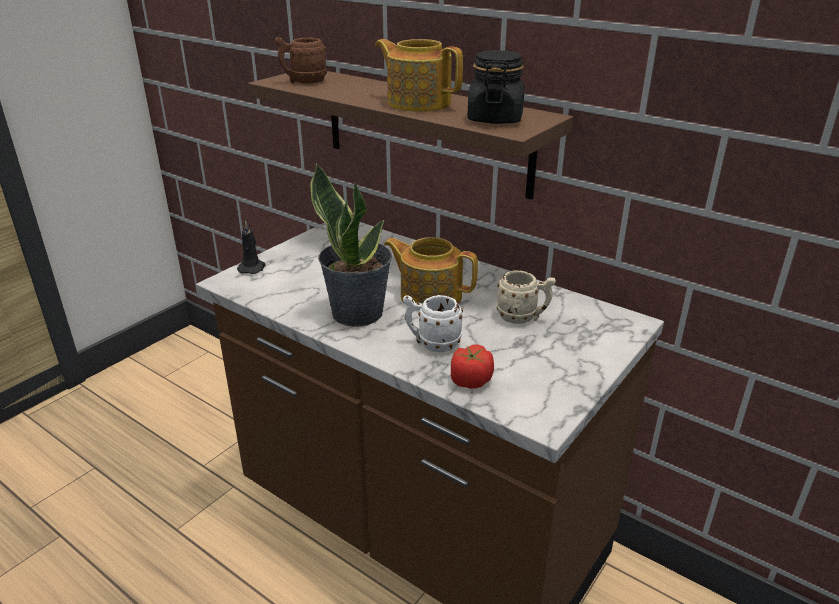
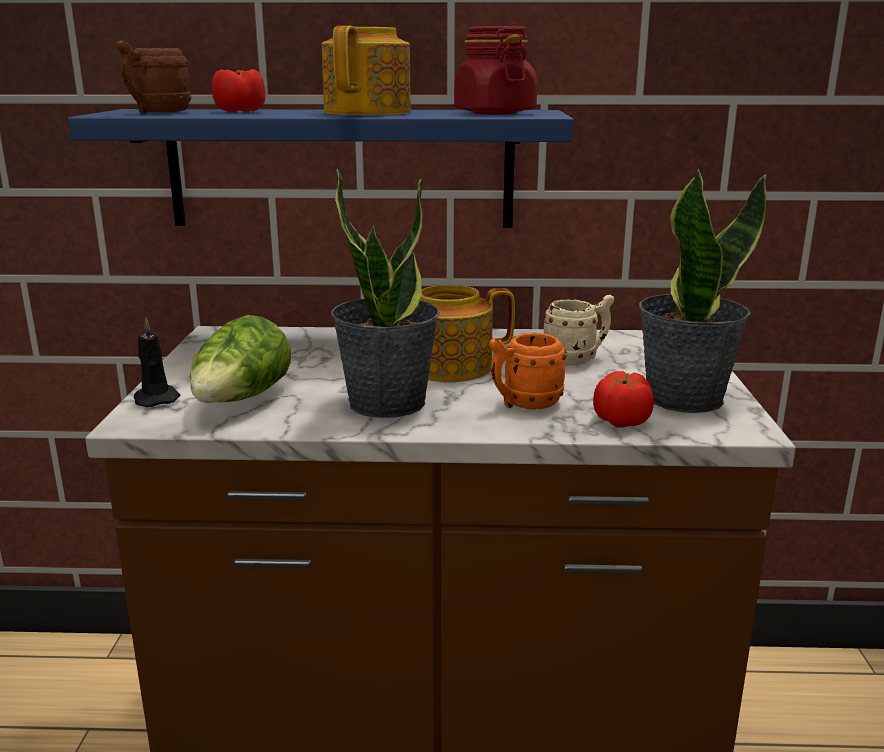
camera: 35 degrees left, 10 degrees down
(289, 283) = (241, 400): none -> lettuce
(351, 87) = (241, 111): none -> tomato
(418, 103) = (369, 112): teapot -> teapot turned 105 degrees clockwise
(425, 130) = (341, 169): brown shelf -> blue shelf
(432, 343) = (524, 404): white mug -> orange mug
(495, 118) = (494, 113): black jar -> red jar
(543, 378) = (683, 398): none -> potted plant

